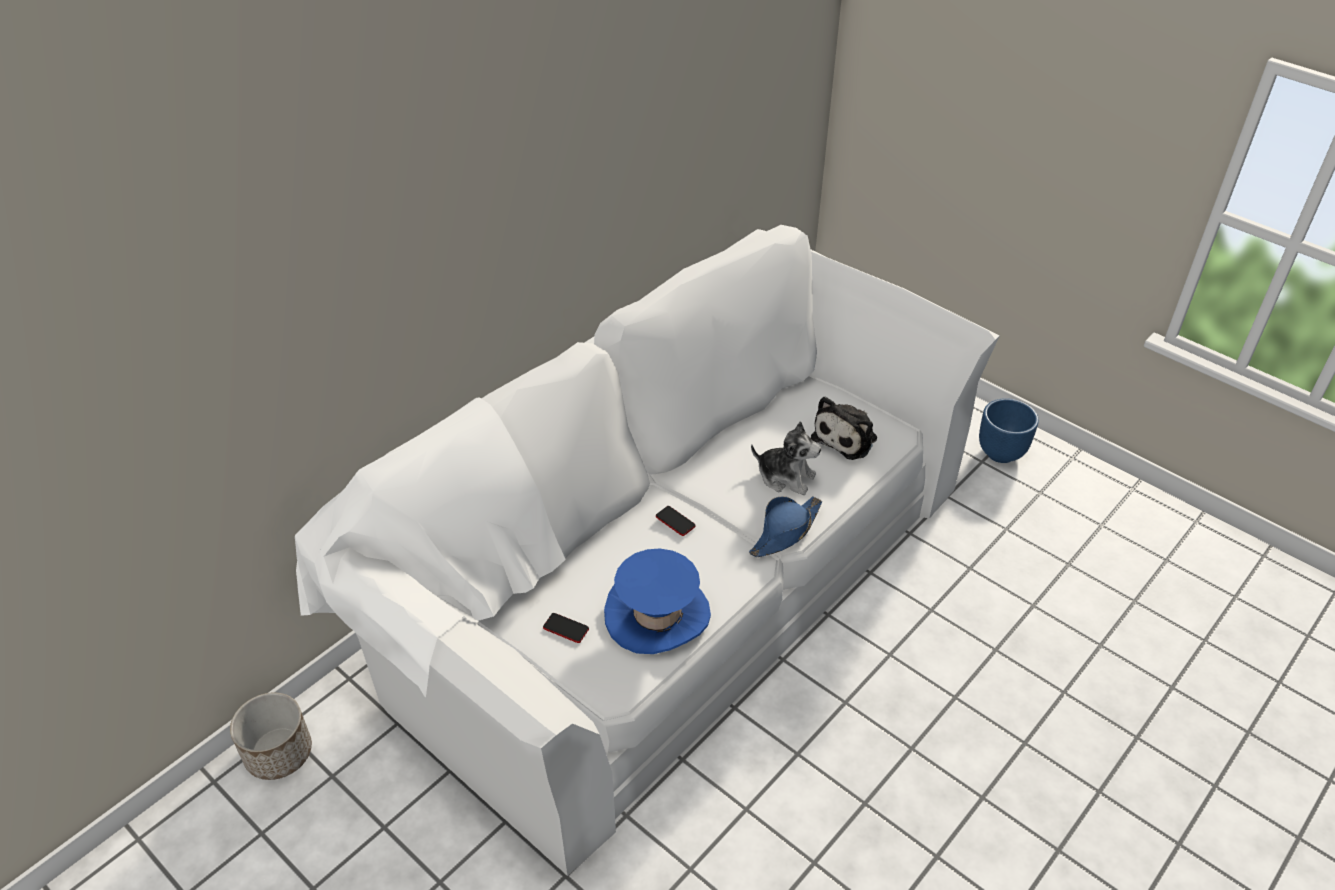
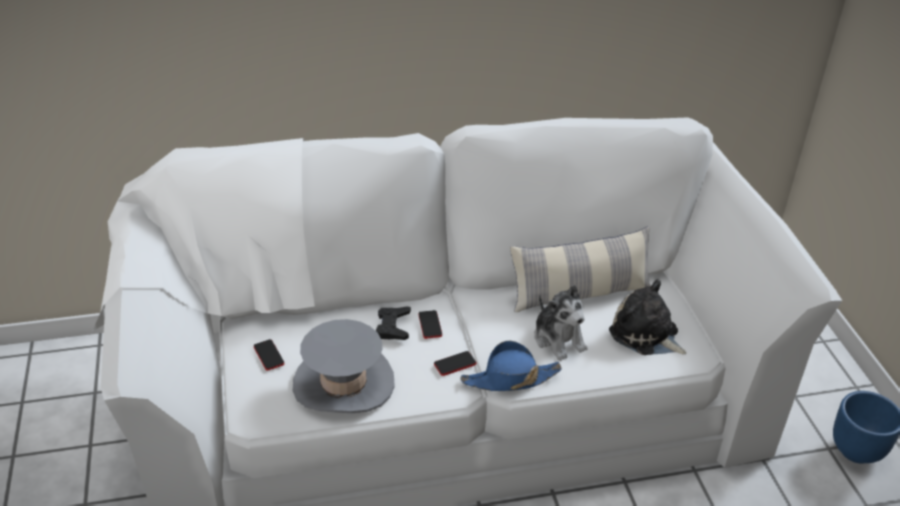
camera: 35 degrees right, 5 degrees down
(279, 752) = (81, 358): planter -> none
(645, 540) = (393, 326): none -> black game controller
(657, 614) = (343, 383): blue hat -> grey hat
(730, 544) = (455, 364): none -> phone
(762, 428) = (579, 294): none -> pillow
(847, 437) = (646, 335): plush toy -> plush toy turned 60 degrees clockwise

